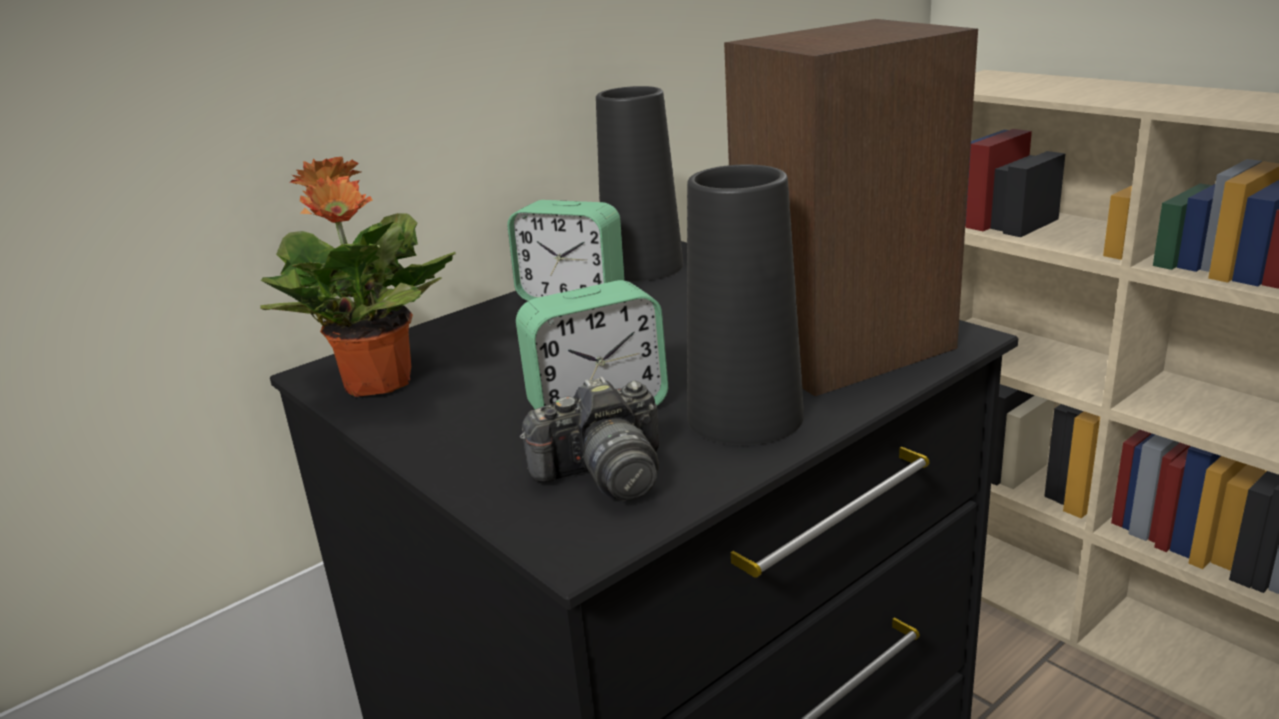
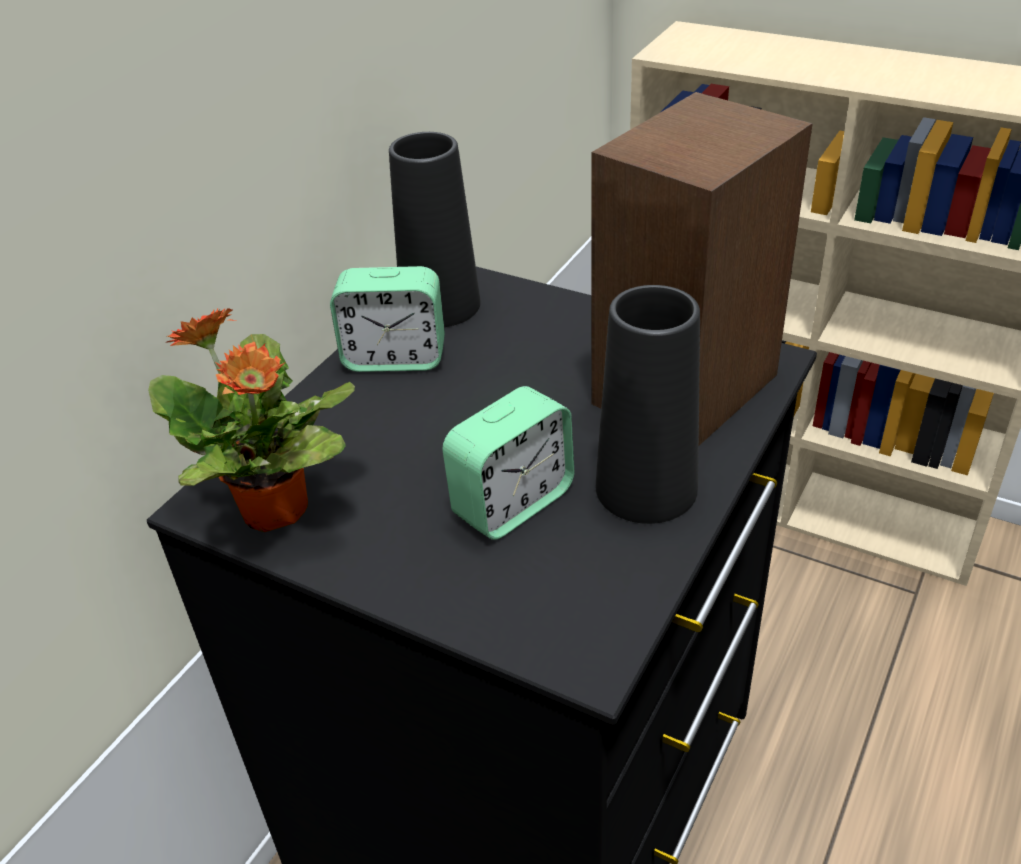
camera: 20 degrees left, 15 degrees up
(604, 475) = (566, 580): camera -> none

